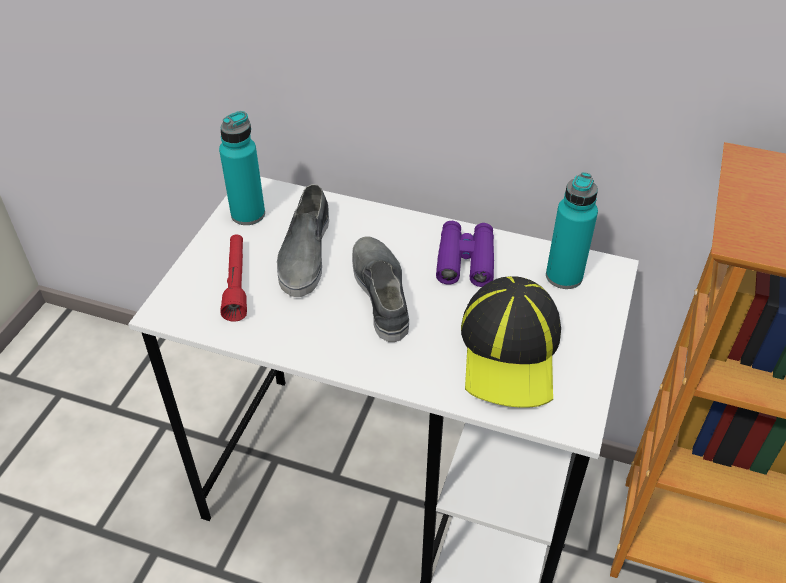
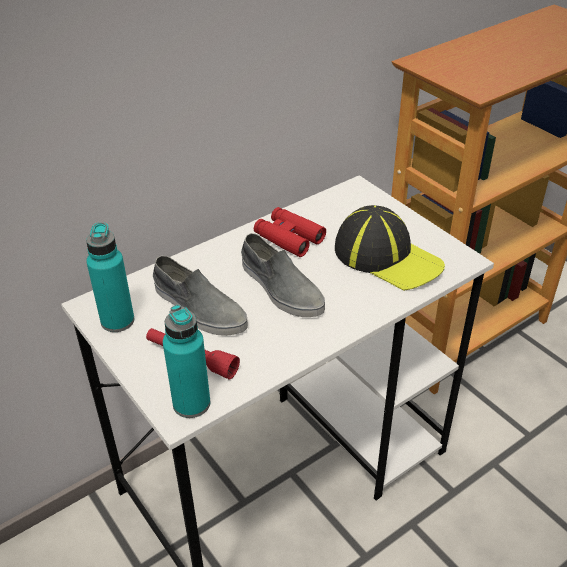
camera: 55 degrees left, 5 degrees down
(382, 292) = (281, 288): grey shoe -> grey shoe turned 150 degrees counterclockwise
(465, 260) = (289, 238): purple binoculars -> red binoculars
(564, 276) = (345, 207): turquoise bottle -> turquoise bottle (191, 403)

